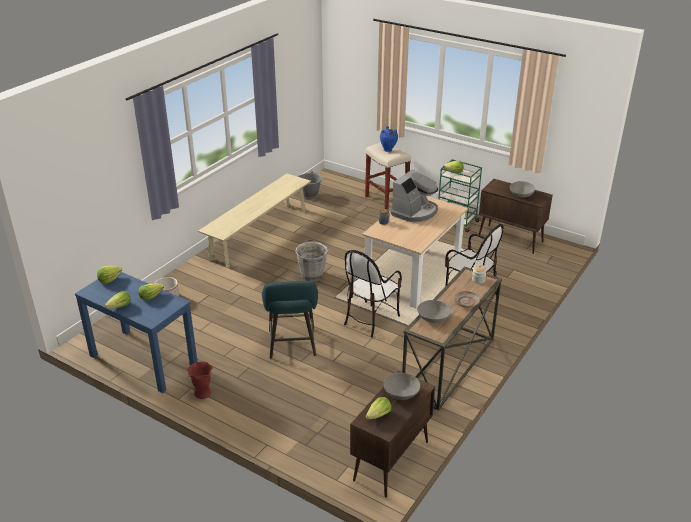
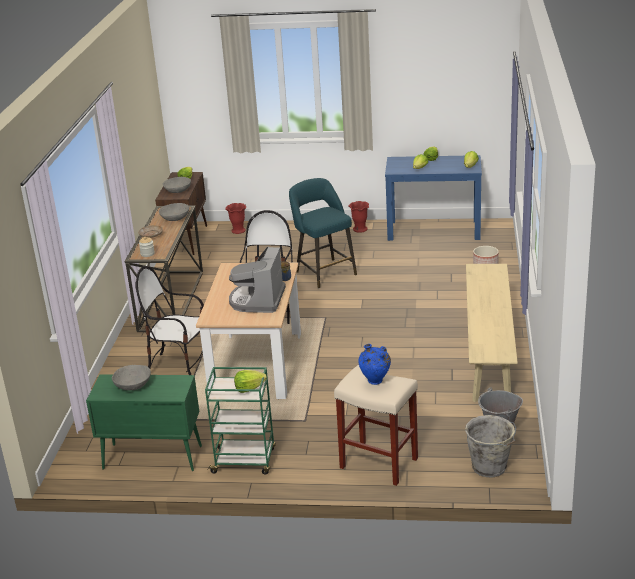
camera: 155 degrees right, 5 degrees down
(312, 275) = (371, 330): grey bucket -> grey bucket (490, 468)
(323, 452) = (238, 230): none -> red vase
(511, 239) = (151, 457): brown cabinet -> green cabinet

